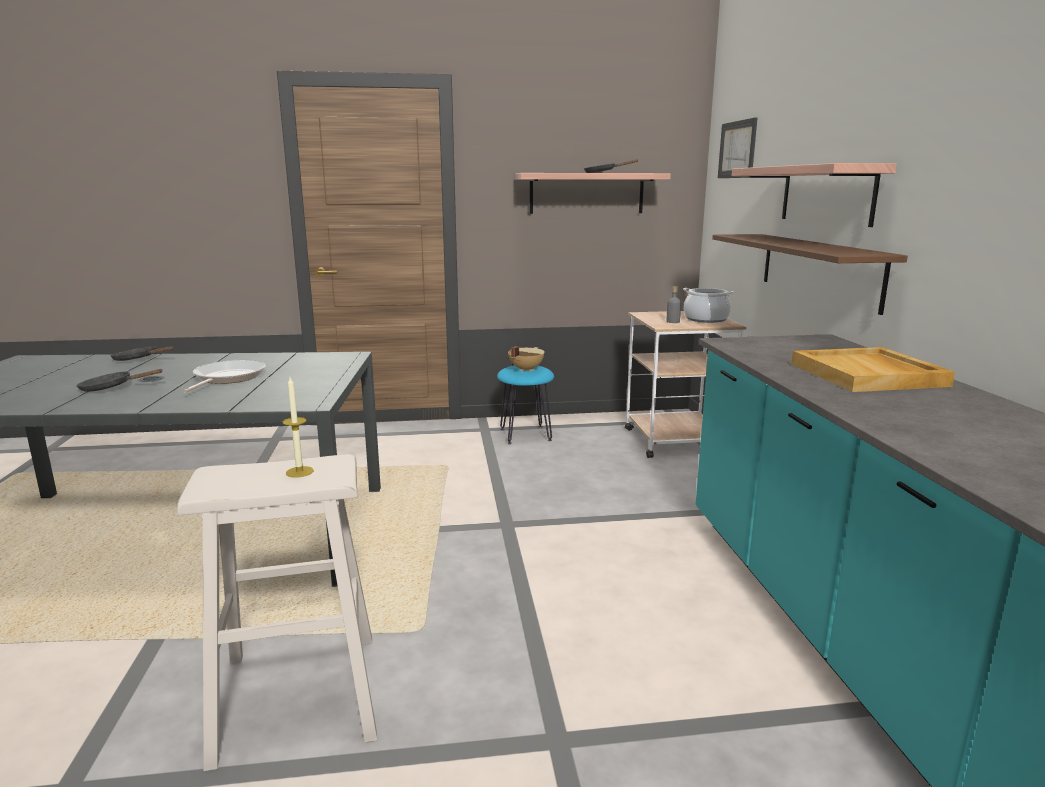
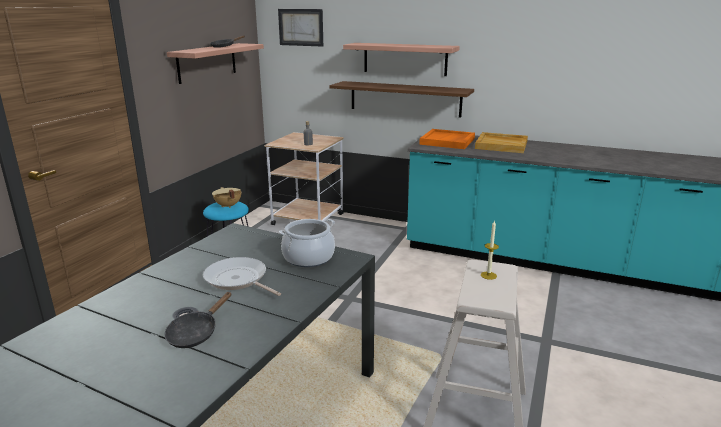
camera: 60 degrees left, 5 degrees up
(139, 359) = (87, 317): black frying pan -> none
(706, 319) = (314, 138): cooking pot -> cooking pot (308, 257)
(793, 348) = (447, 141): none -> orange tray

